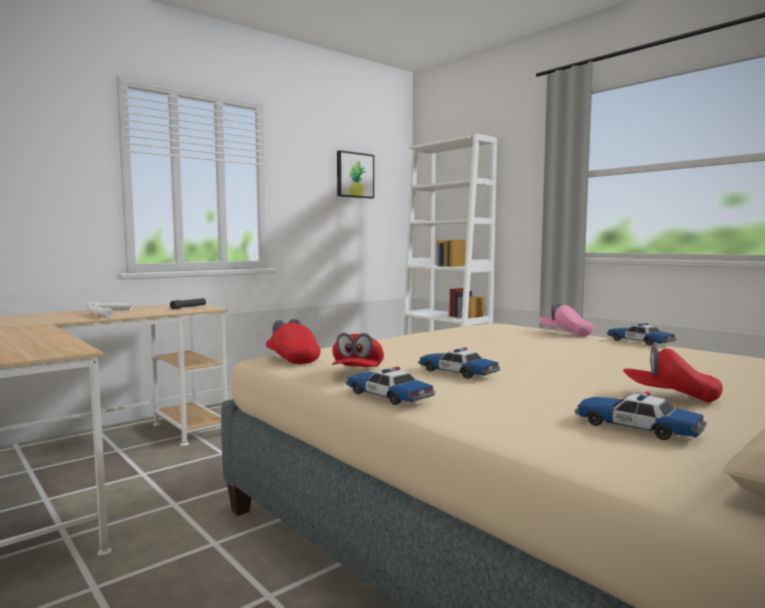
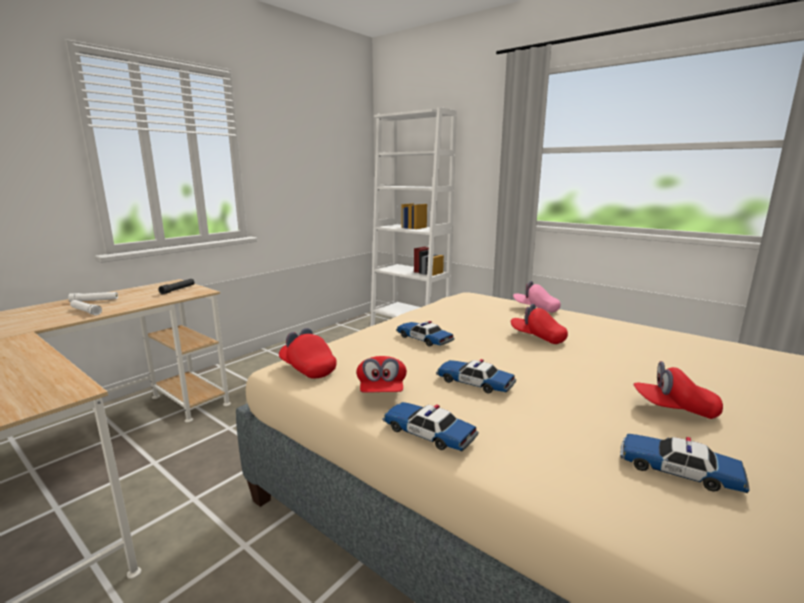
camera: 10 degrees left, 10 degrees up
(354, 175) = (323, 142): picture -> none
(550, 350) = (537, 337): none -> red cap
(639, 342) = (602, 319): toy car -> toy car (424, 339)

